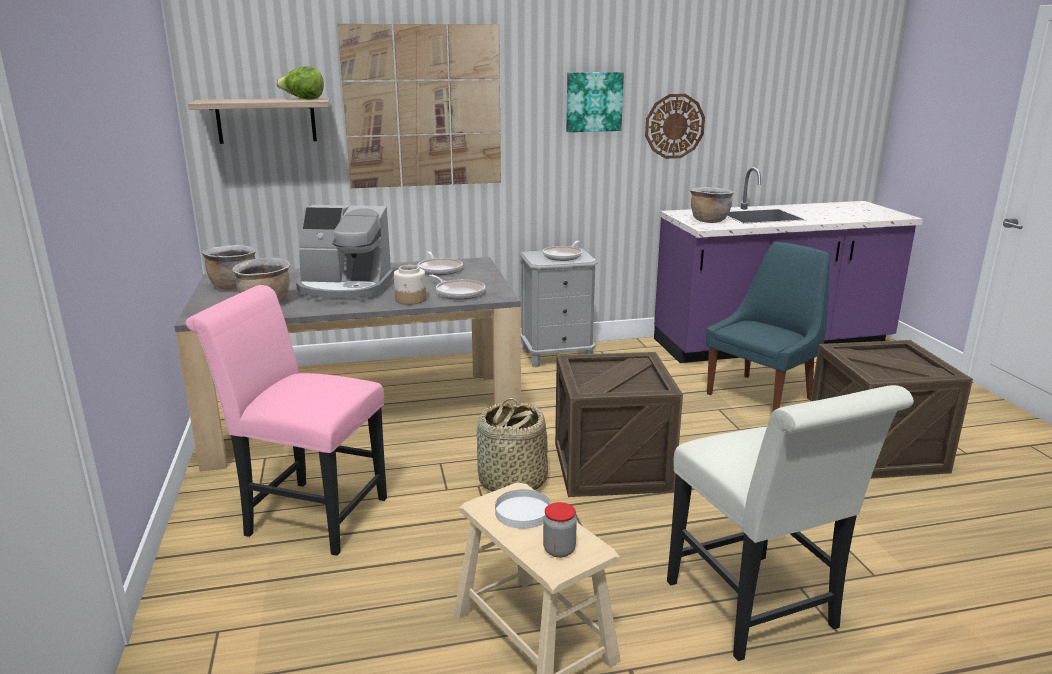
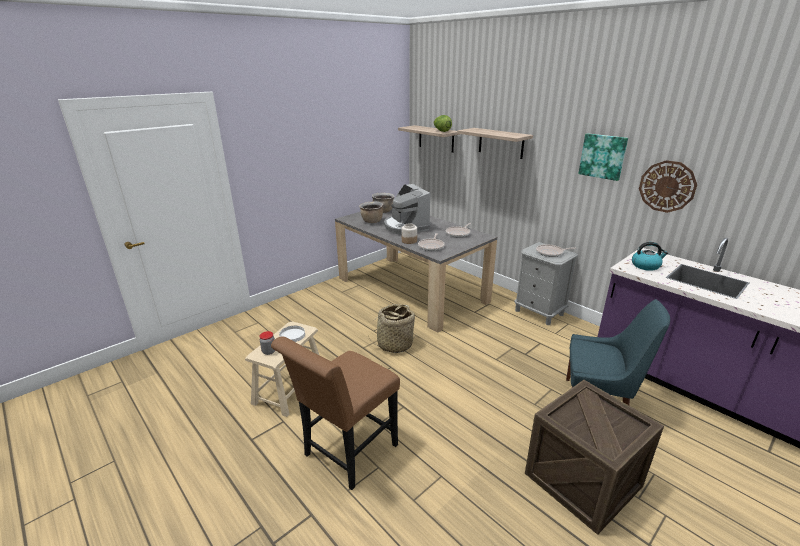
camera: 60 degrees right, 5 degrees up
(308, 514) = (330, 309): pink chair -> none
(423, 107) = (501, 143): picture -> shelf
(611, 466) = (437, 368): crate -> none
(709, 221) = (646, 266): brown cooking pot -> kettle
(758, 612) = (346, 454): white chair -> brown chair

